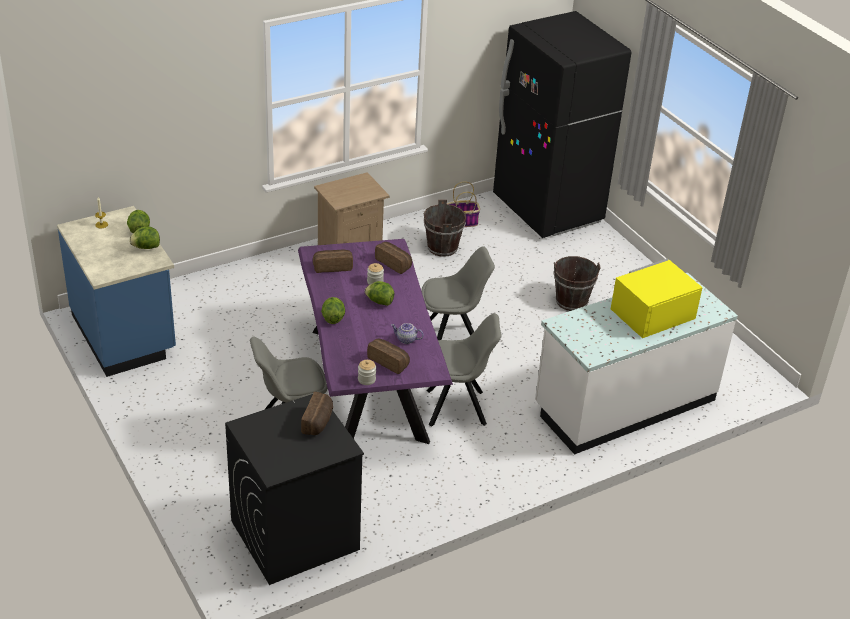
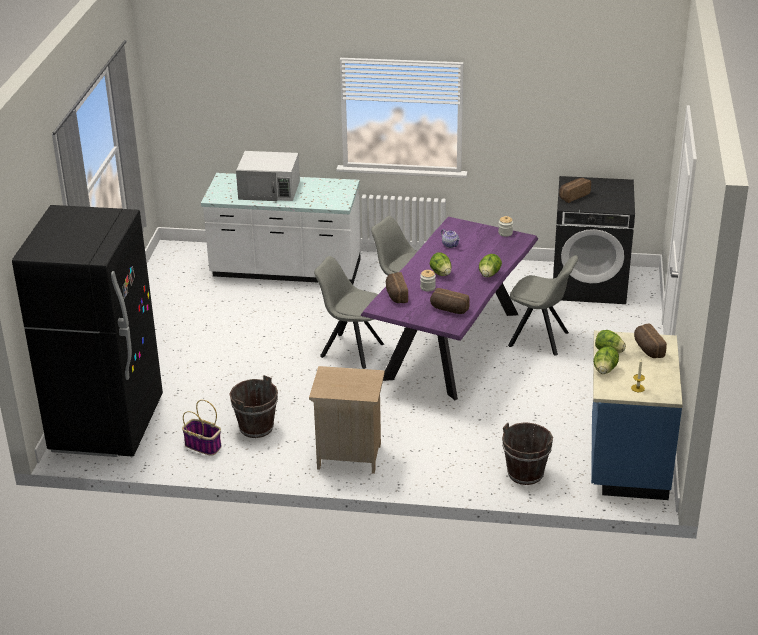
camera: 140 degrees left, 5 degrees down
(389, 361) = (478, 237): bread -> bread (647, 349)
(571, 302) = (217, 342): brown bucket -> brown bucket (525, 473)
(651, 313) = (269, 190): yellow microwave -> white microwave

